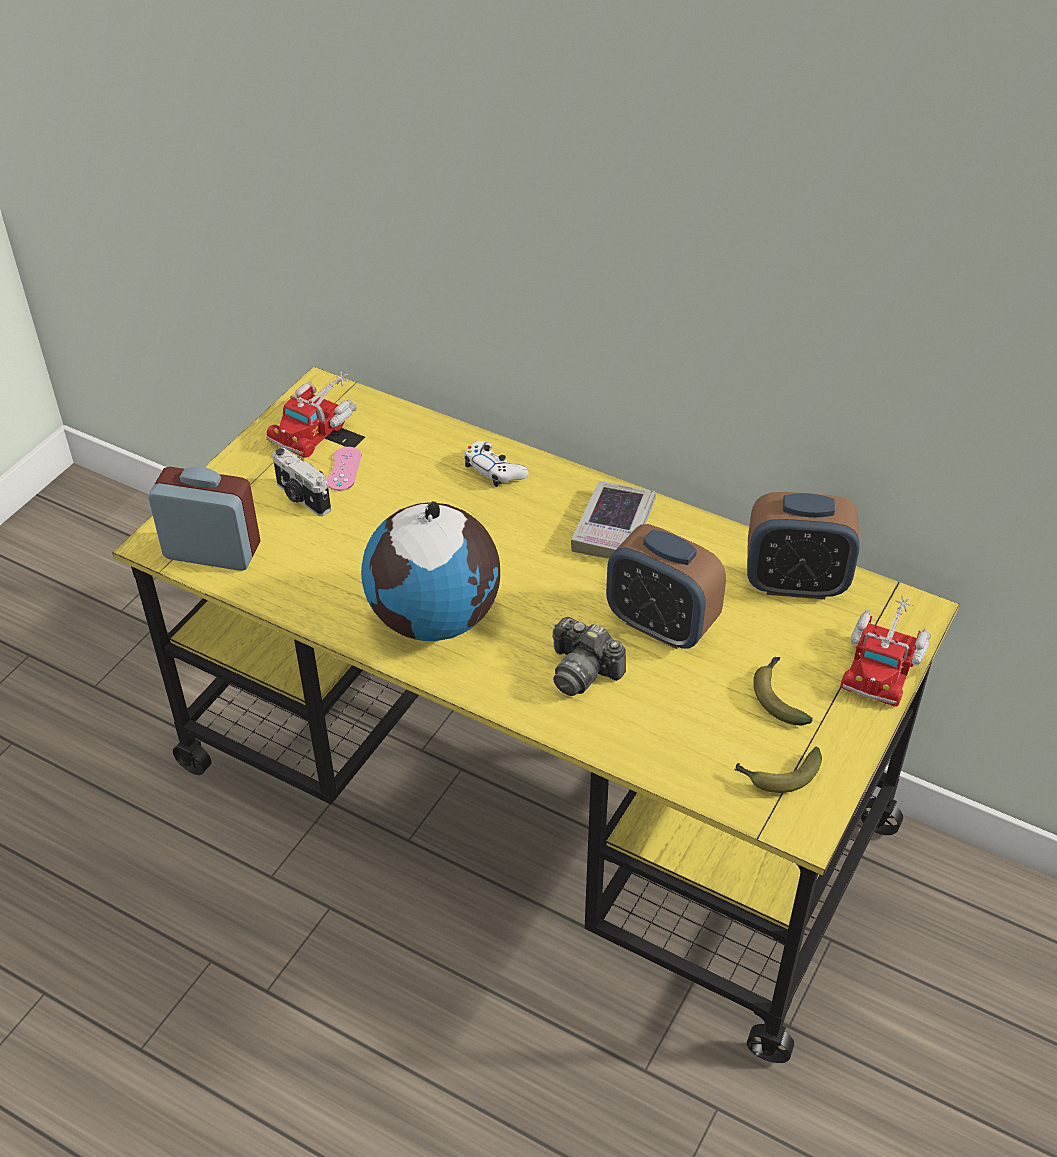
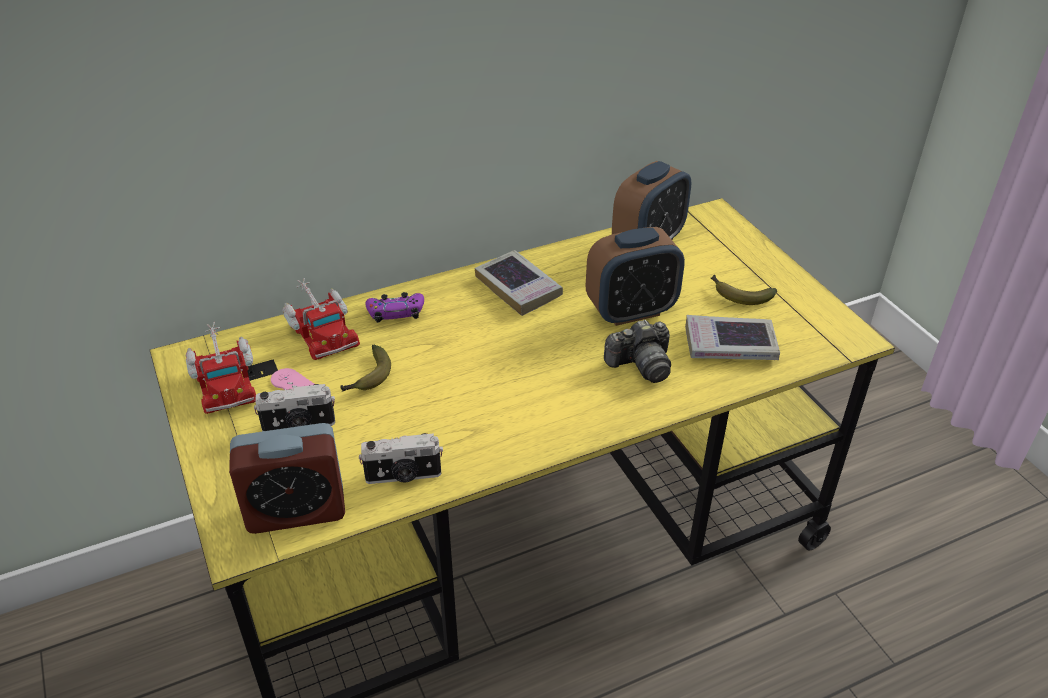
camera: 55 degrees left, 5 degrees down
(212, 551) = (296, 511): alarm clock -> alarm clock turned 150 degrees counterclockwise
(298, 590) = (403, 476): none -> camera
(436, 618) = (518, 412): globe -> none
(494, 470) = (396, 312): white game controller -> purple game controller
(682, 725) = (730, 345): none -> book
(778, 776) = (806, 328): banana -> banana (368, 378)
(883, 661) = (743, 244): toy truck -> toy truck (321, 329)

